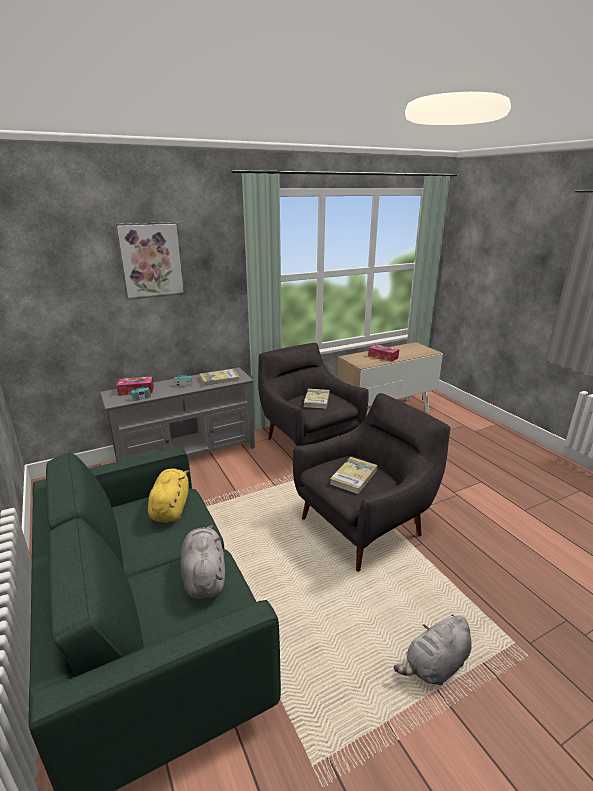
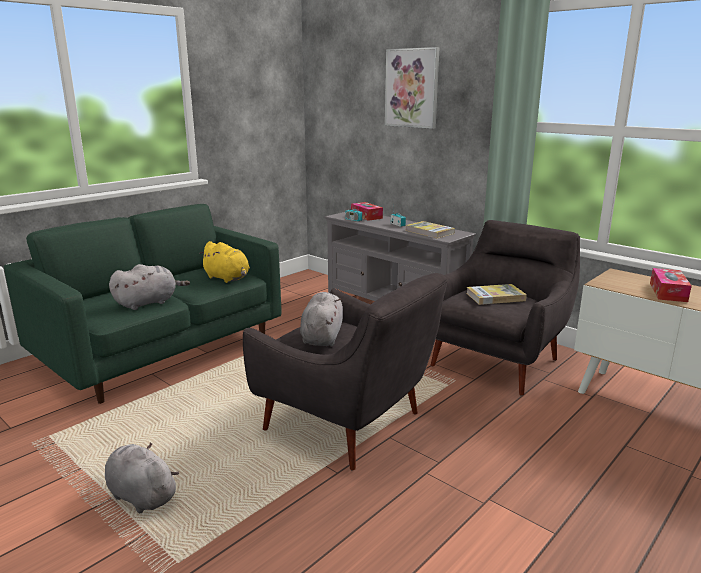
camera: 70 degrees right, 5 degrees down
(171, 508) = (228, 278): yellow plush toy -> yellow plush toy turned 60 degrees clockwise
(354, 477) = (322, 336): book -> grey plush toy

